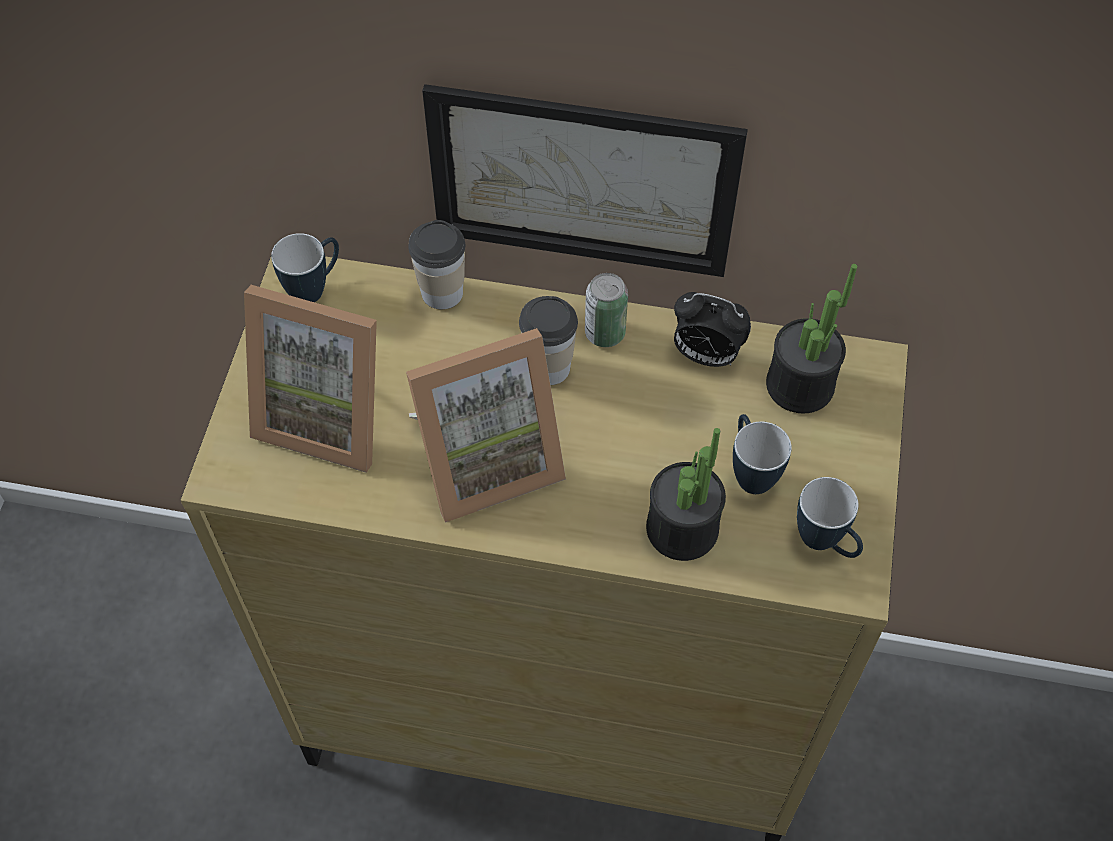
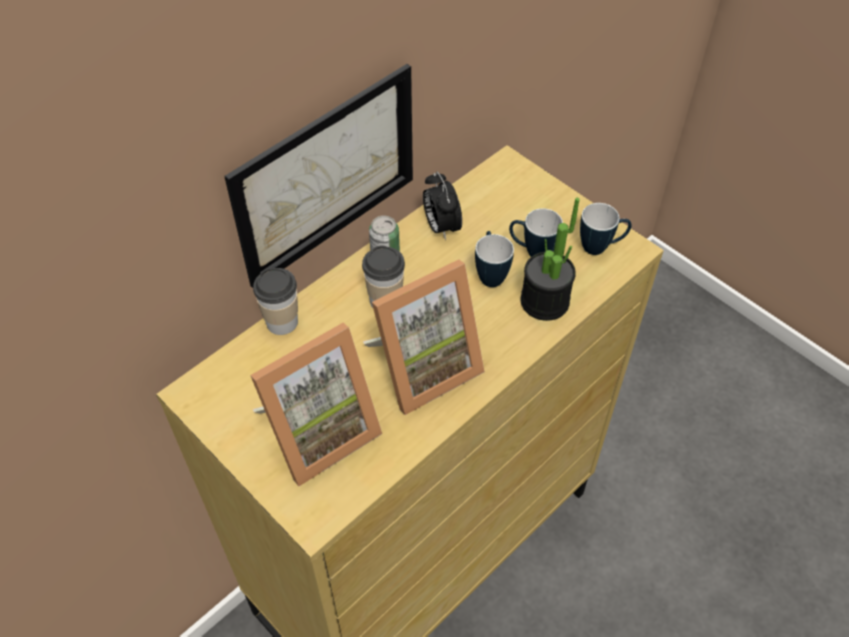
camera: 55 degrees left, 5 degrees down
(315, 288) = (212, 387): mug -> mug (490, 273)
(486, 459) = (423, 367): picture frame -> picture frame turned 45 degrees clockwise
(705, 355) = (441, 226): alarm clock -> alarm clock turned 105 degrees clockwise
(800, 385) = (495, 200): potted plant -> none

